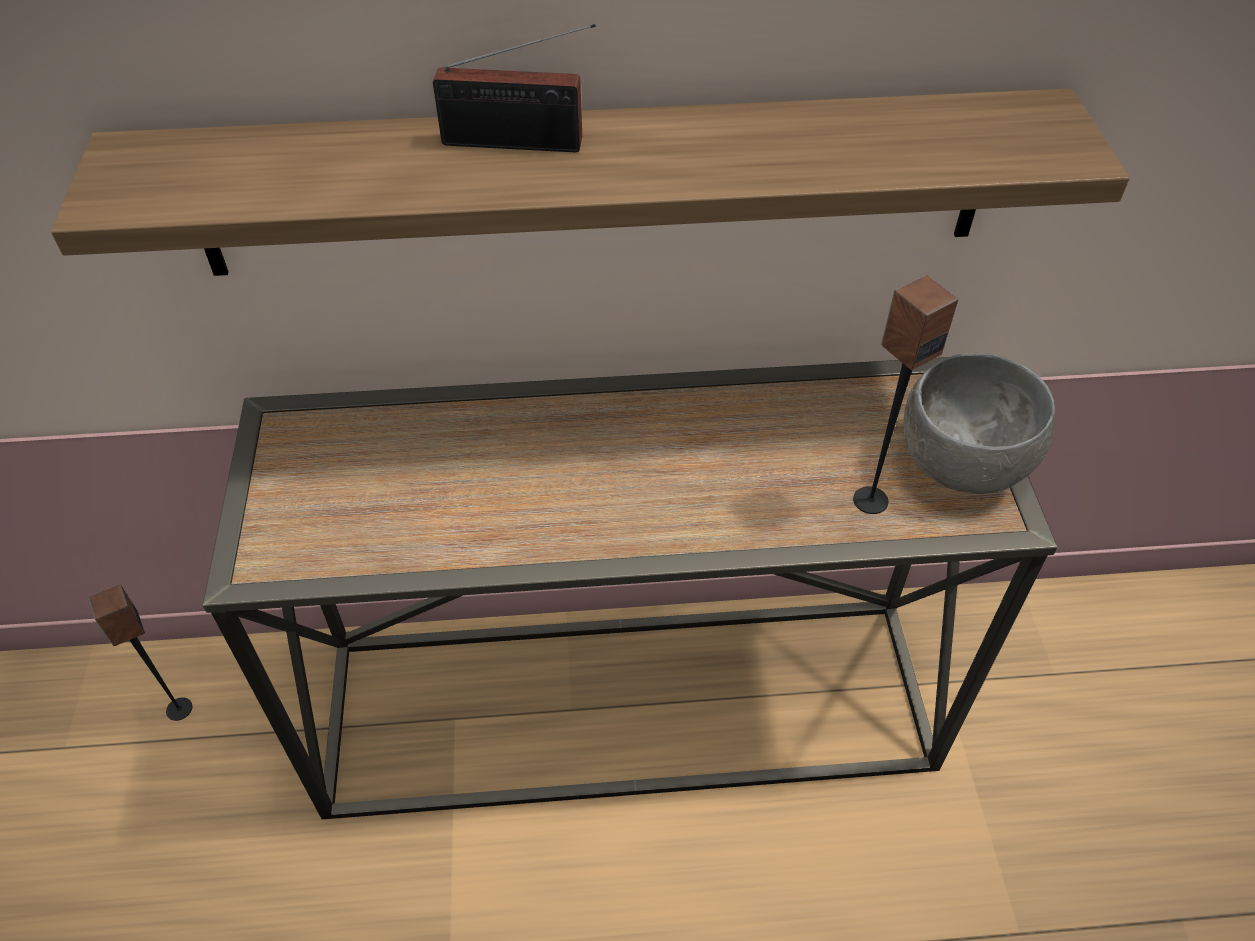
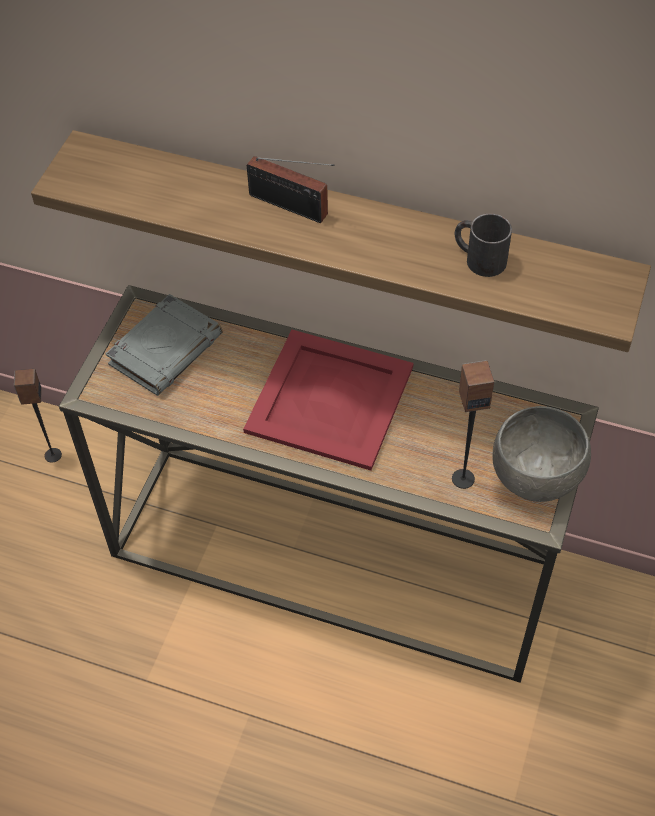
camera: 25 degrees right, 5 degrees up
(345, 466) = (166, 349): none -> grey book
(628, 458) = (330, 400): none -> red tray
(842, 136) = (478, 258): none -> black mug

